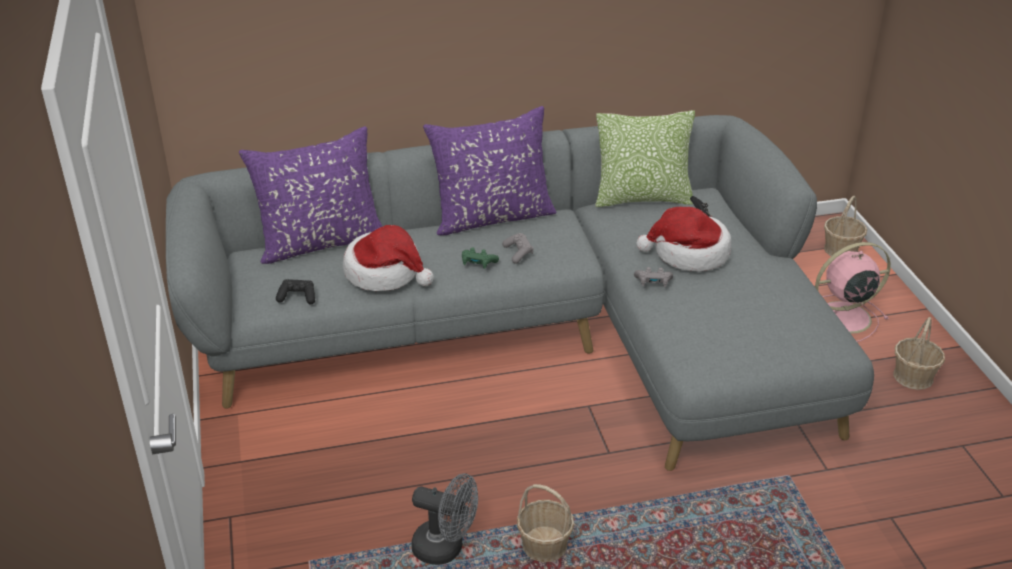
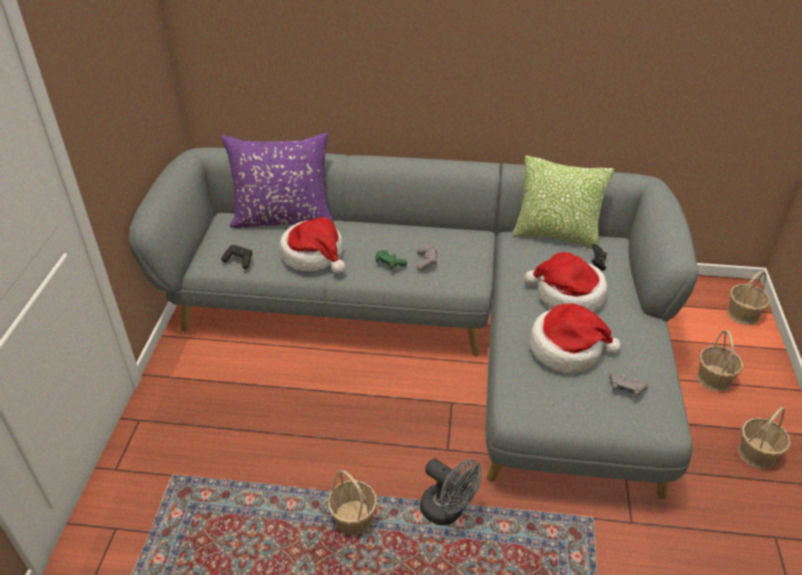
camera: 20 degrees right, 5 degrees up
(446, 548) = (276, 496): grey fan -> grey fan (448, 511)
(492, 216) = (424, 225): purple pillow -> none
(653, 283) = (523, 315): grey game controller -> grey game controller (625, 389)
(716, 304) = (567, 349): none -> hat
(841, 318) = (713, 379): pink fan -> basket

